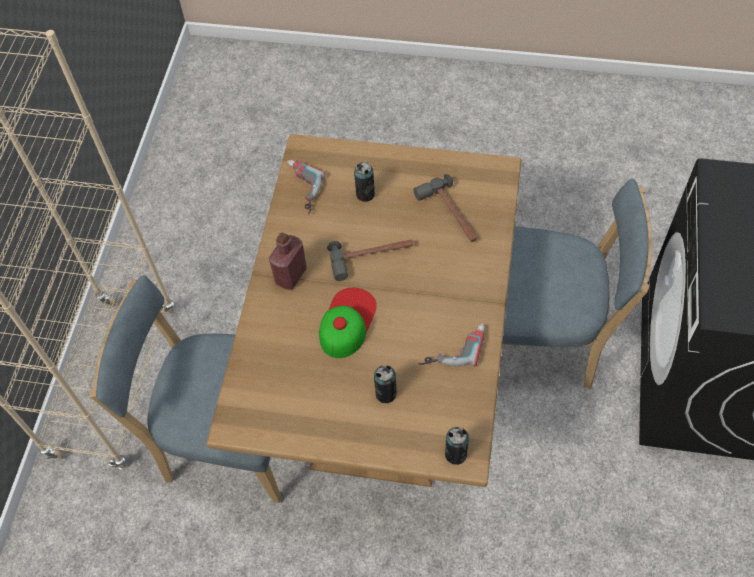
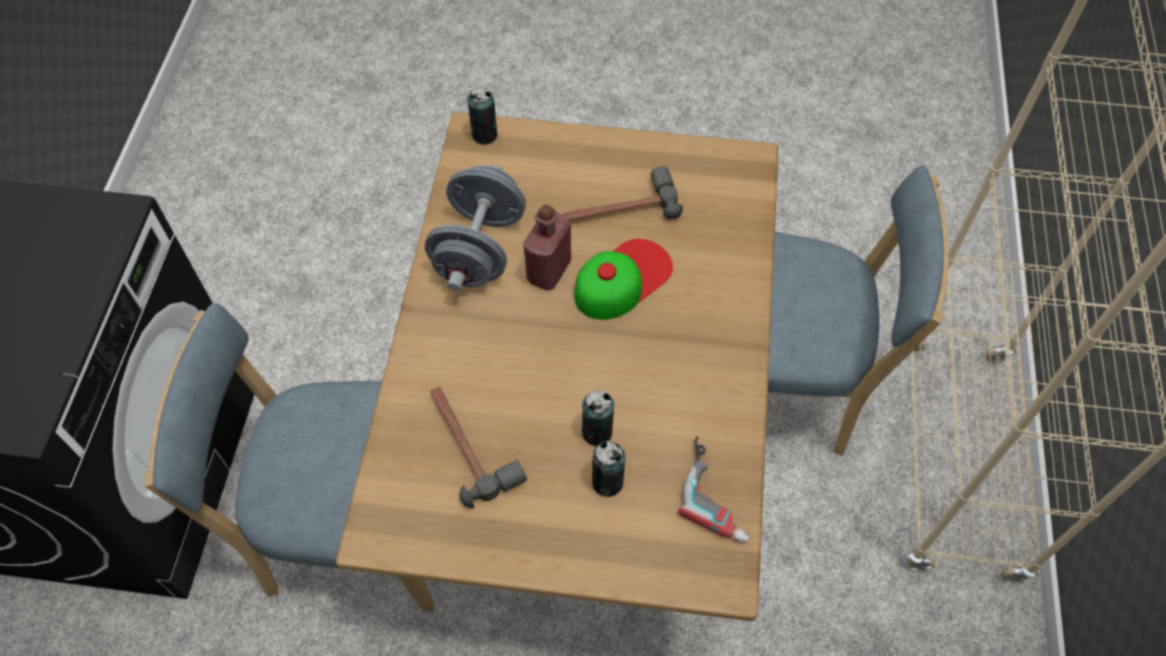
camera: 175 degrees right, 0 degrees up
(290, 275) = (710, 343): red bottle -> red bottle (549, 271)
(347, 322) = (622, 279): cap -> cap turned 150 degrees counterclockwise
(372, 257) = (591, 373): hammer -> hammer (620, 209)
(386, 394) = (566, 195): can -> can (597, 432)
(453, 346) = (479, 249): power drill -> grey dumbbell

